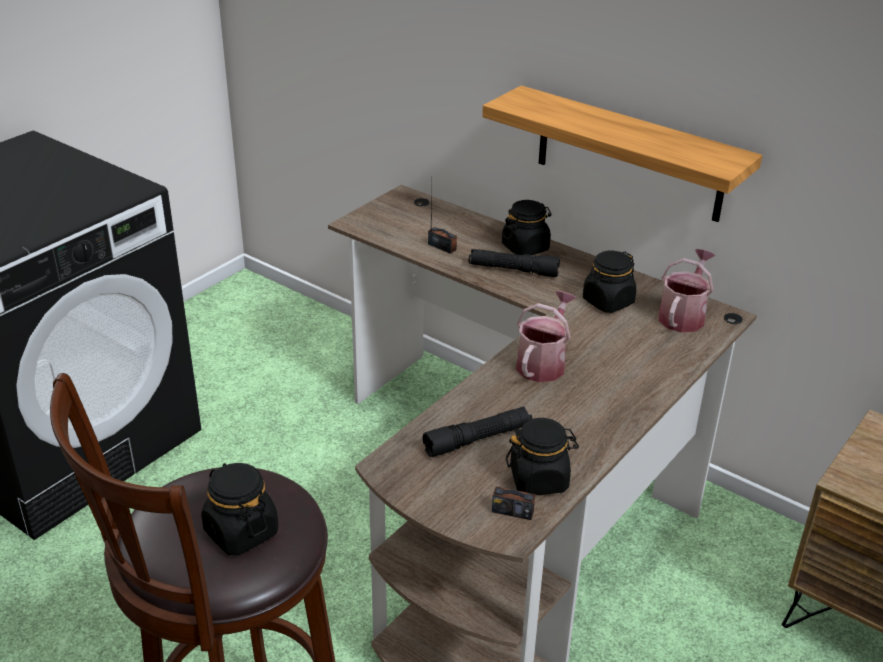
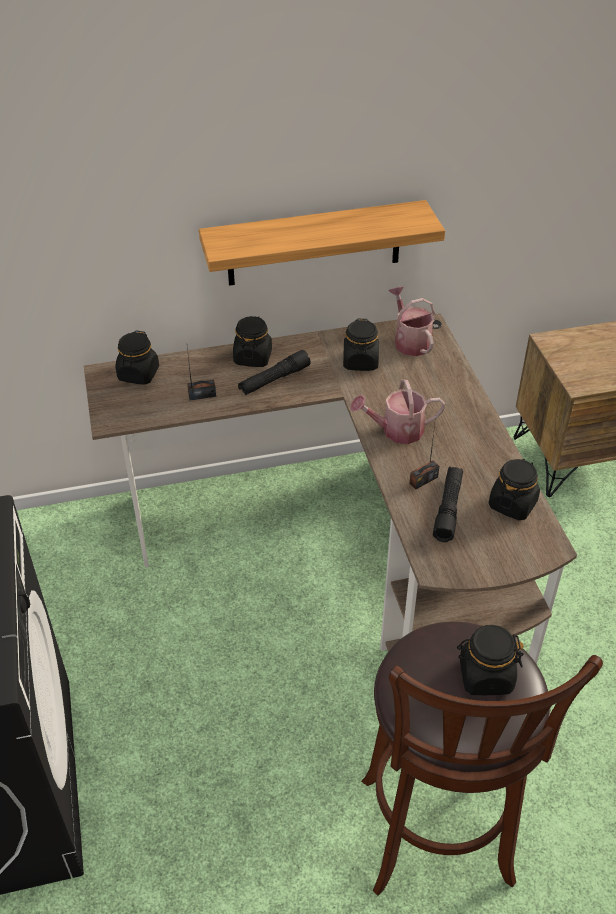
camera: 50 degrees left, 10 degrees up
(424, 209) = (138, 374): none -> black jar
(512, 511) = (532, 534): radio -> radio (423, 480)
(543, 362) = (396, 431): watering can -> watering can turned 75 degrees counterclockwise

